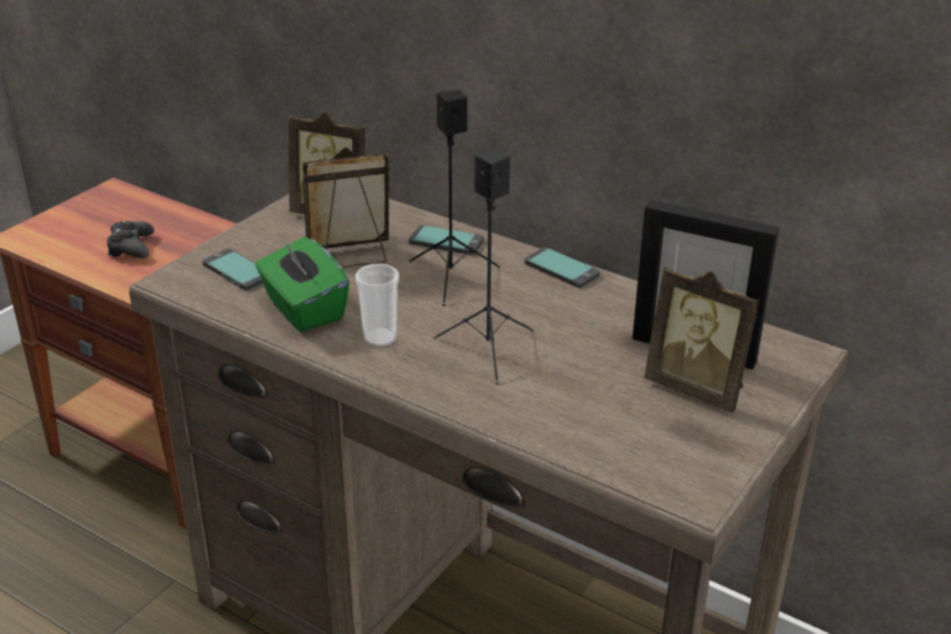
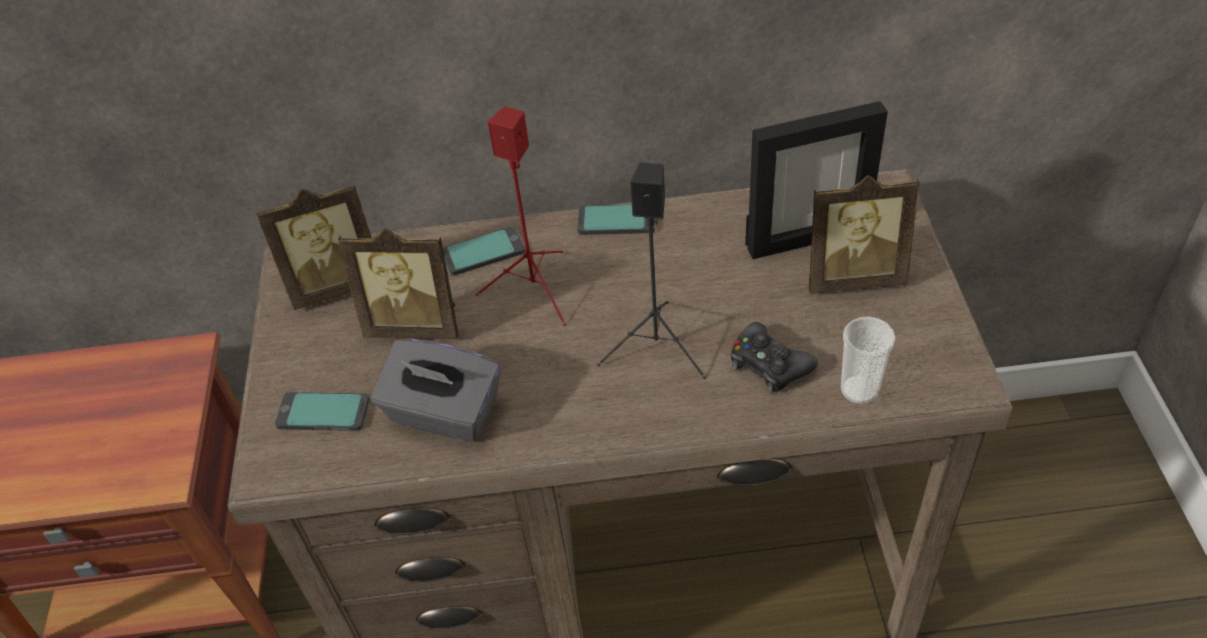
camera: 35 degrees left, 15 degrees up
(131, 247) = (76, 438): black game controller -> black game controller (769, 365)
(303, 309) = (443, 413): green tissue box -> grey tissue box
(351, 256) = (416, 324): picture frame -> picture frame turned 120 degrees counterclockwise
(380, 338) = (552, 398): cup -> cup (859, 390)
(451, 278) = (535, 290): black speaker -> red speaker

